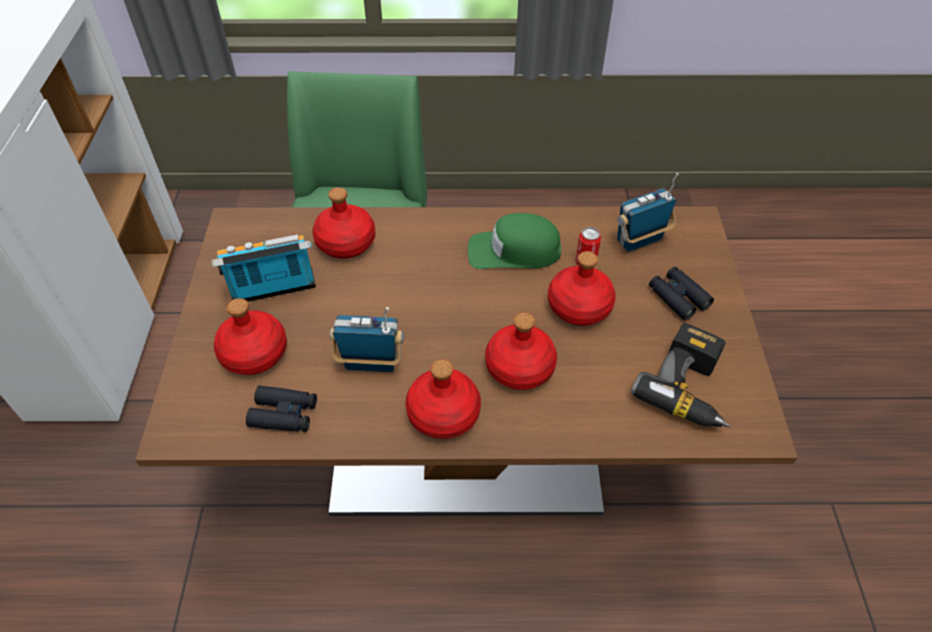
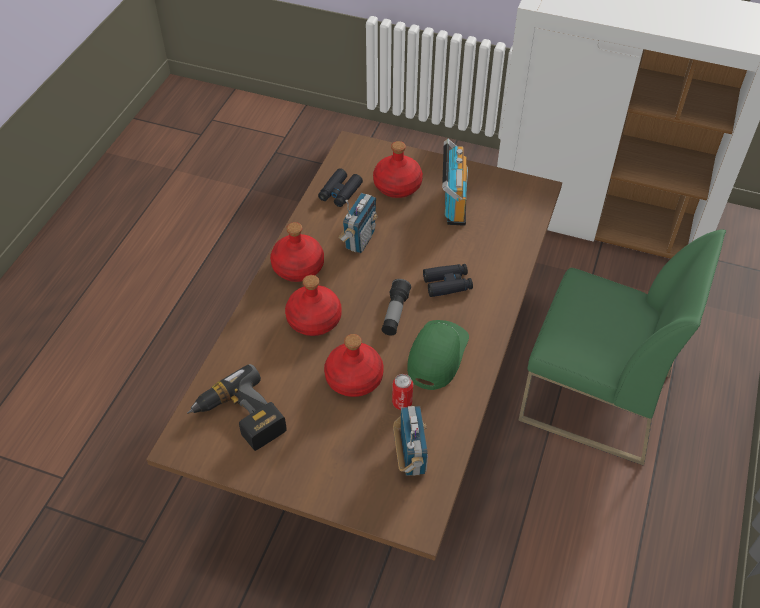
camera: 110 degrees right, 0 degrees up
(345, 243) = (490, 250): red bottle -> none
(475, 297) = (395, 313): none -> flashlight
(678, 297) = (330, 455): black binoculars -> black binoculars (447, 284)

